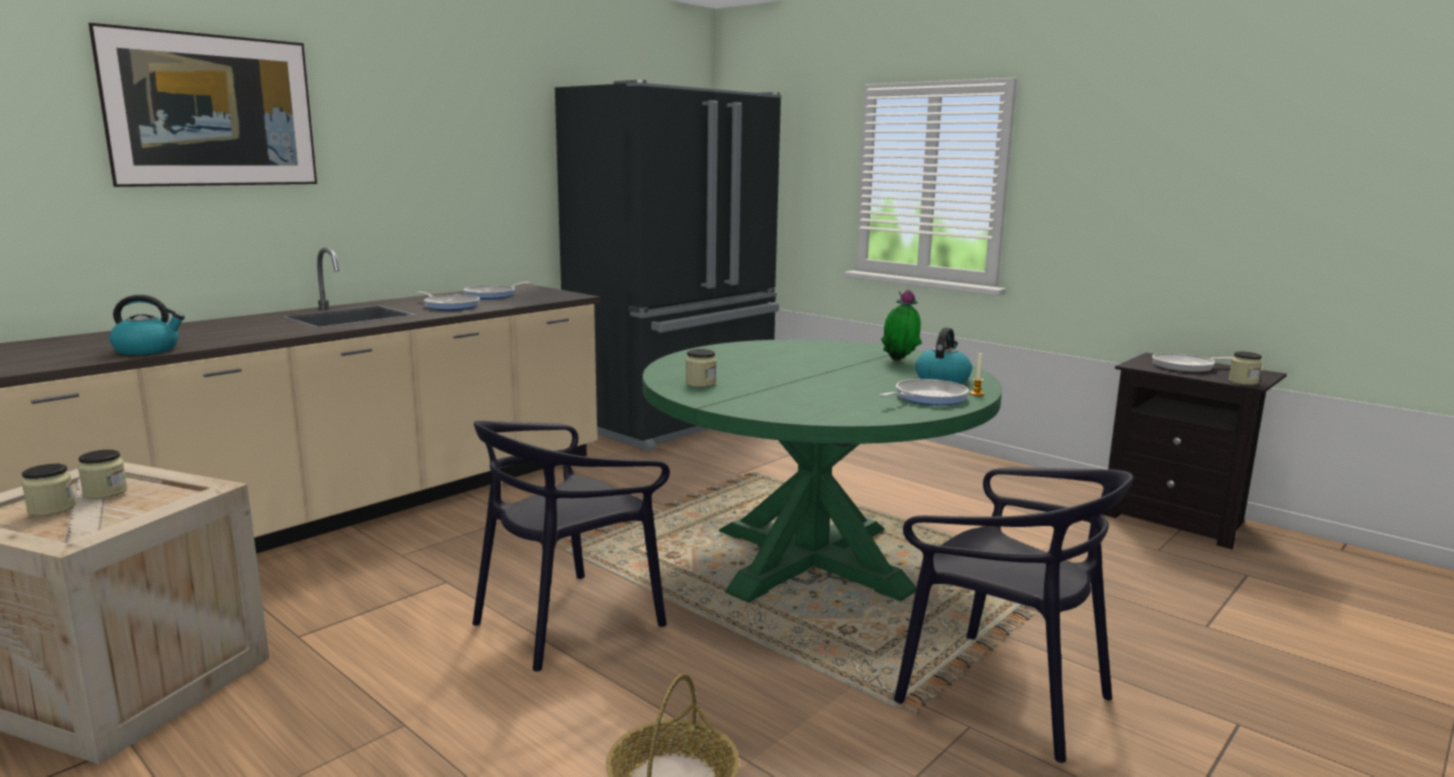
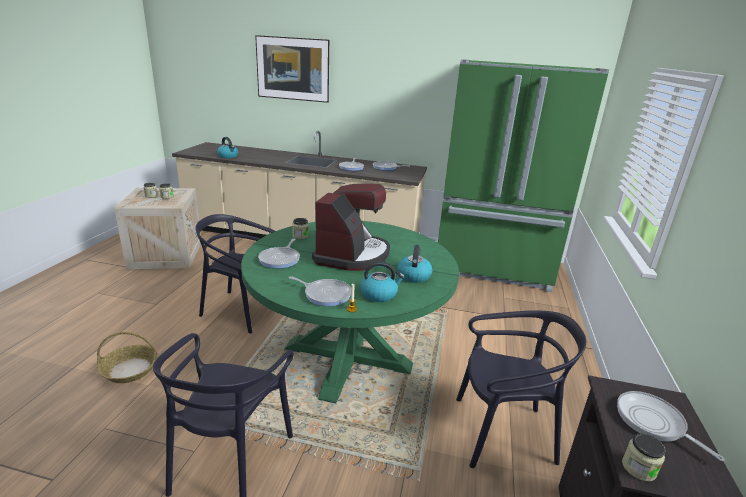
camera: 60 degrees right, 10 degrees up
(676, 420) = (492, 268): black fridge -> green fridge
(785, 402) = (280, 259): none -> frying pan
(807, 372) = (352, 255): none -> coffee machine
(899, 361) = (413, 275): potted plant -> kettle
(1018, 514) = (502, 433): none -> black chair

